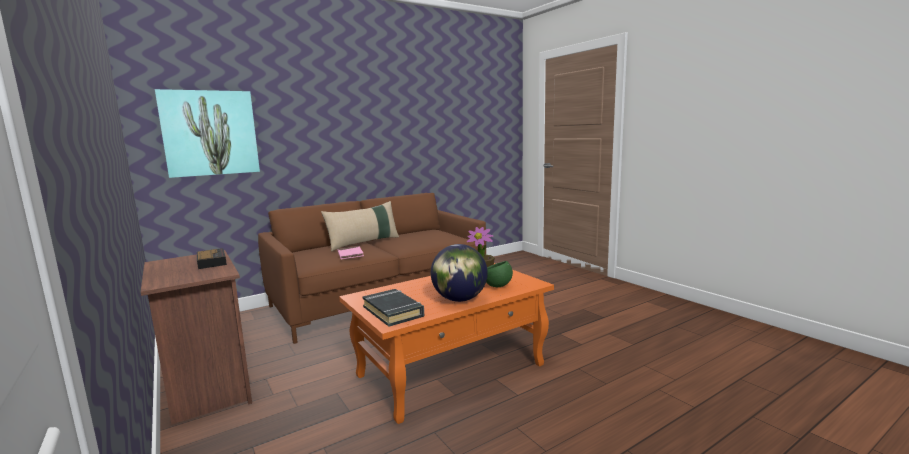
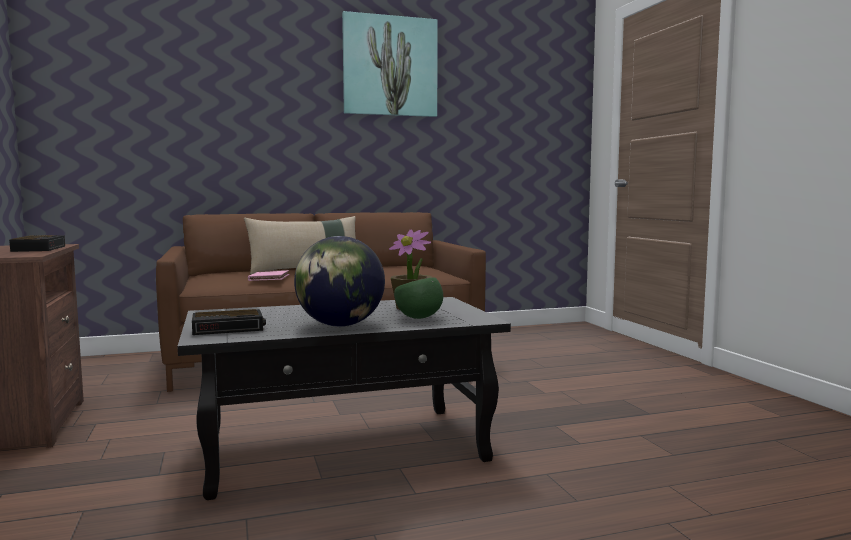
camera: 15 degrees right, 5 degrees down
(210, 133) = (120, 108): picture -> picture (390, 66)
(393, 311) = (229, 328): black book -> alarm clock
(452, 369) = (345, 448): orange coffee table -> black coffee table

